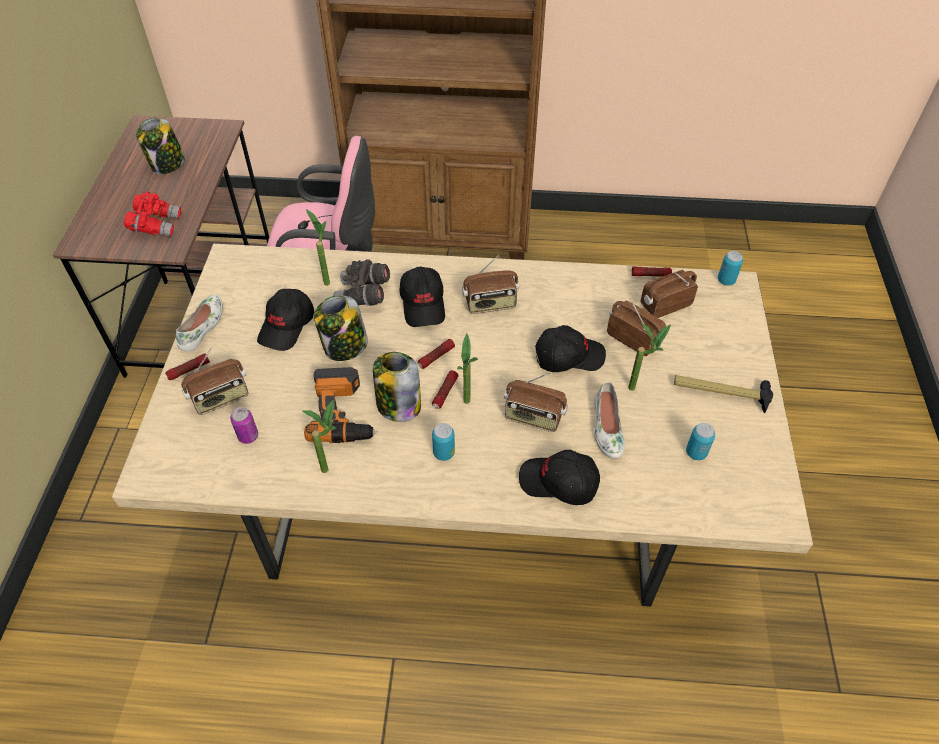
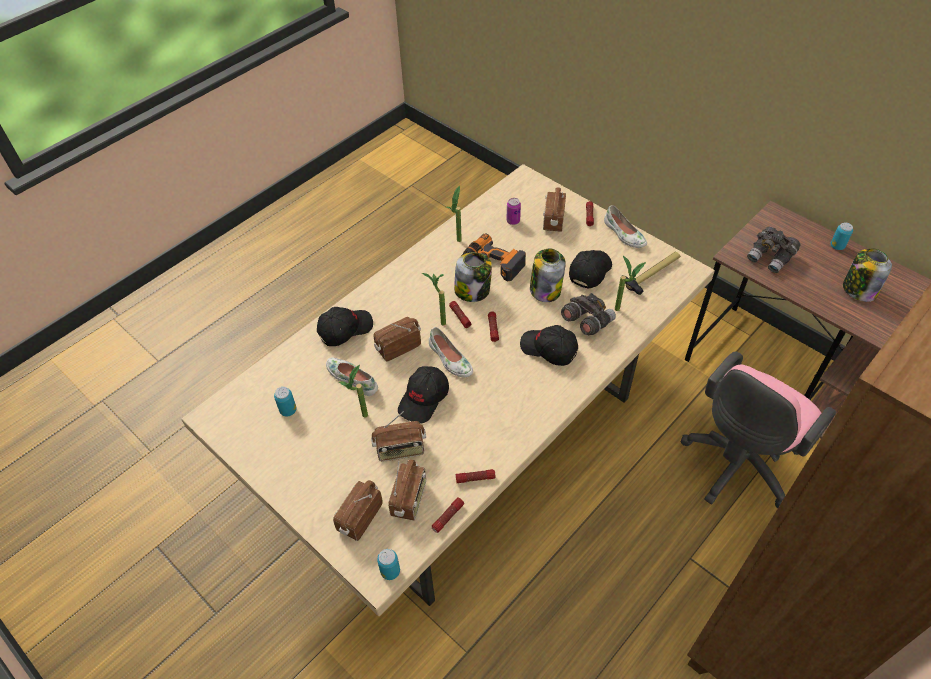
camera: 130 degrees right, 0 degrees up
(156, 225) = (770, 257): red binoculars -> grey binoculars
(287, 326) = (589, 271): black cap -> black cap turned 60 degrees clockwise
(444, 453) = (418, 292): can -> can (837, 246)
(490, 304) = (514, 387): radio -> radio (359, 518)
(506, 366) = (450, 359): none -> white shoe
(602, 278) = (475, 478): none -> flashlight
(721, 393) = (307, 464): hammer -> hammer (652, 273)

